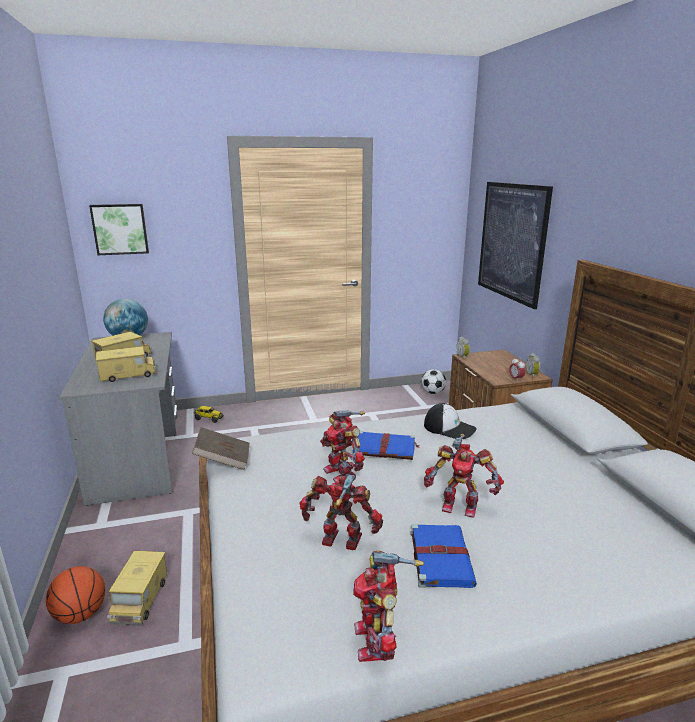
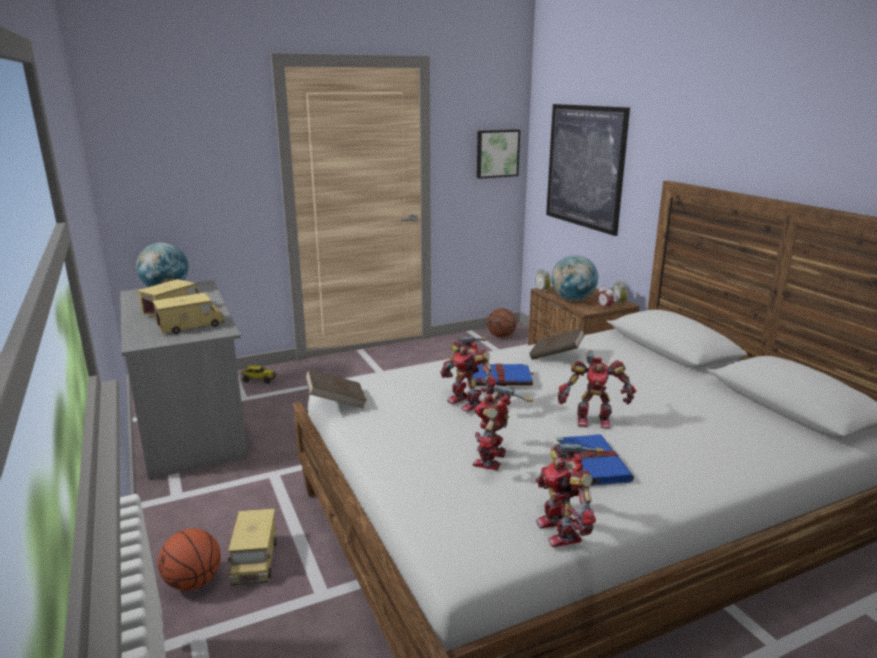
camera: 10 degrees left, 0 degrees up
(120, 229) = (148, 161): picture -> picture (497, 153)
(341, 542) = (493, 459): toy robot -> toy robot turned 75 degrees counterclockwise
(433, 392) = (501, 336): football -> basketball
(449, 428) = (556, 356): cap -> brown book
(488, 368) = (572, 300): none -> globe

